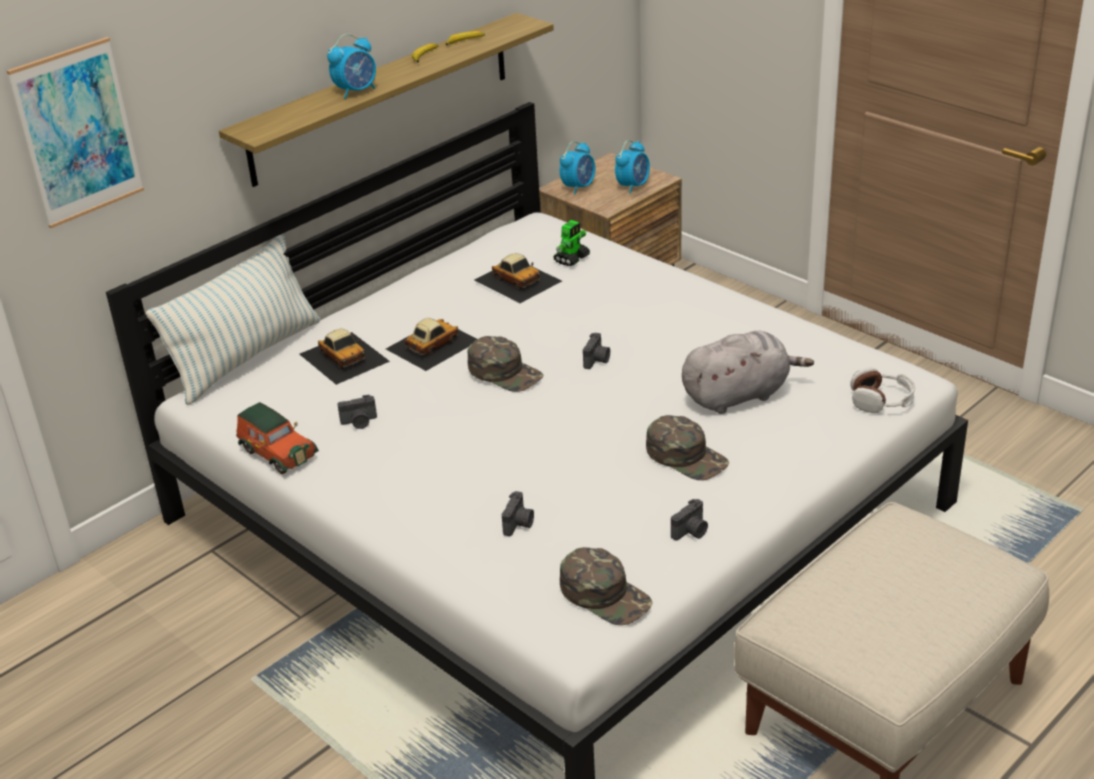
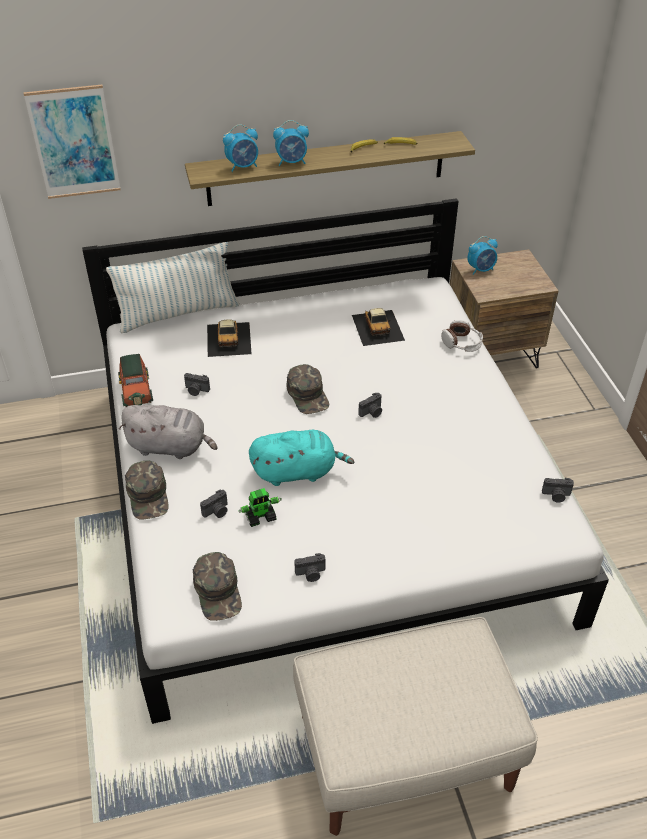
camera: 30 degrees right, 10 degrees up
(432, 344) = (286, 352): toy car -> none
(572, 258) = (427, 325): toy robot -> toy robot (260, 517)
(572, 448) = (297, 471): none -> turquoise plush toy
(633, 186) = (518, 284): alarm clock -> alarm clock (243, 166)
(686, 456) = (361, 515): green cap -> green cap (148, 495)
(739, 395) = (438, 484): grey plush toy -> grey plush toy (170, 447)
(867, 354) = (556, 495): none -> camera
(881, 401) = (530, 539): headphones -> headphones (462, 343)

